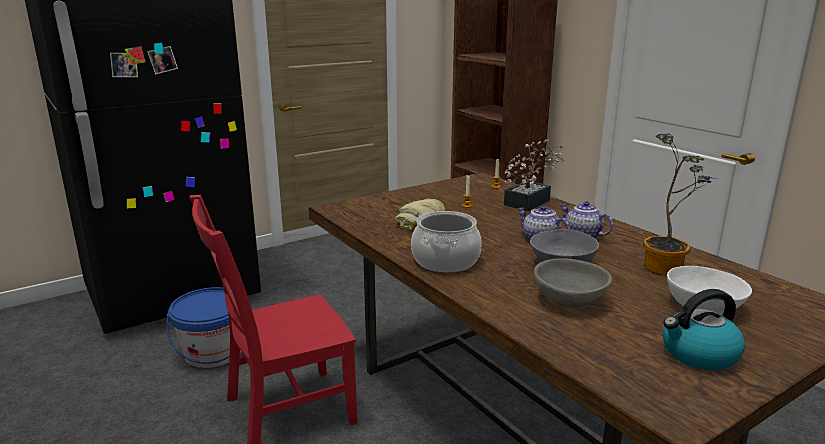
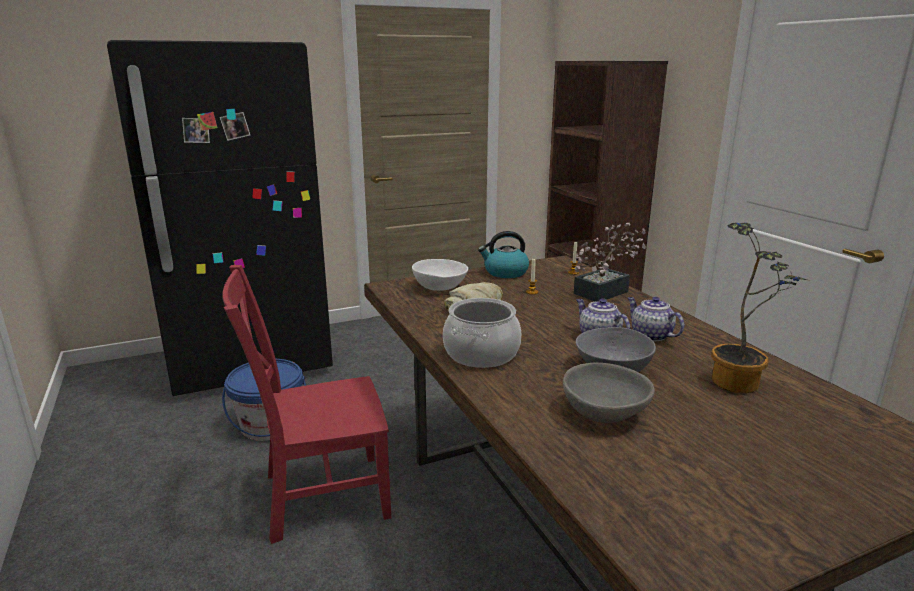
camera: 10 degrees right, 0 degrees up
(698, 354) = (741, 500): kettle -> kettle (505, 272)
(703, 307) = (769, 437): white bowl -> white bowl (440, 287)

